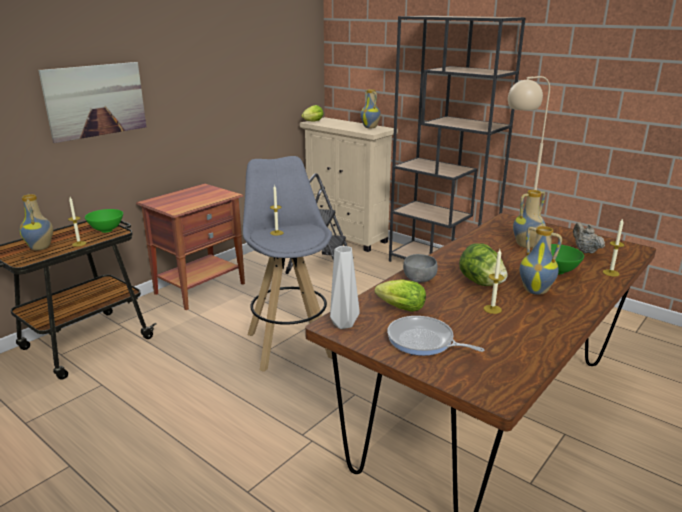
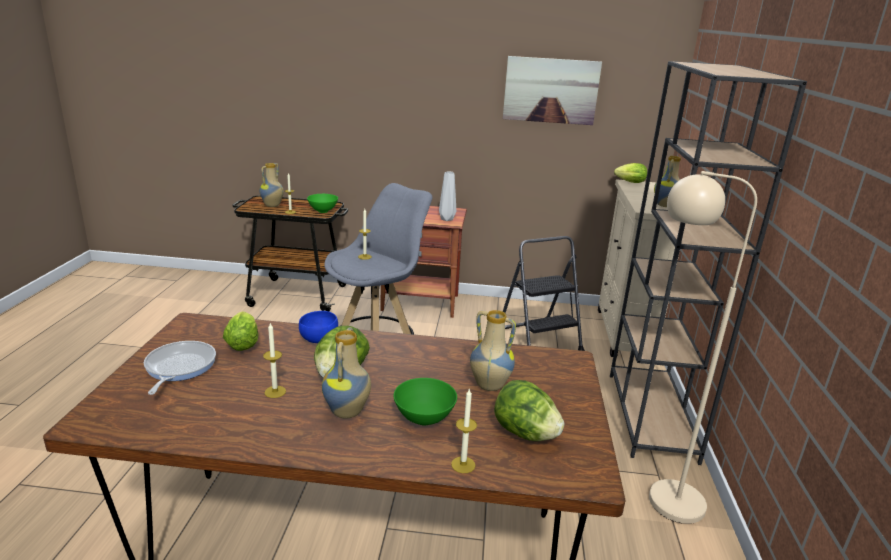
camera: 55 degrees right, 0 degrees up
(95, 100) = (368, 105): picture -> picture (550, 90)
(342, 324) = (194, 325): grey vase -> grey vase (447, 219)
(419, 279) = (318, 340): grey bowl -> blue bowl
(585, 251) = (525, 433): beige teapot -> lettuce

